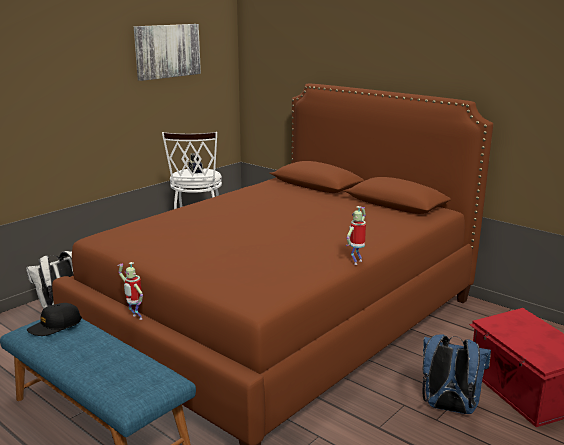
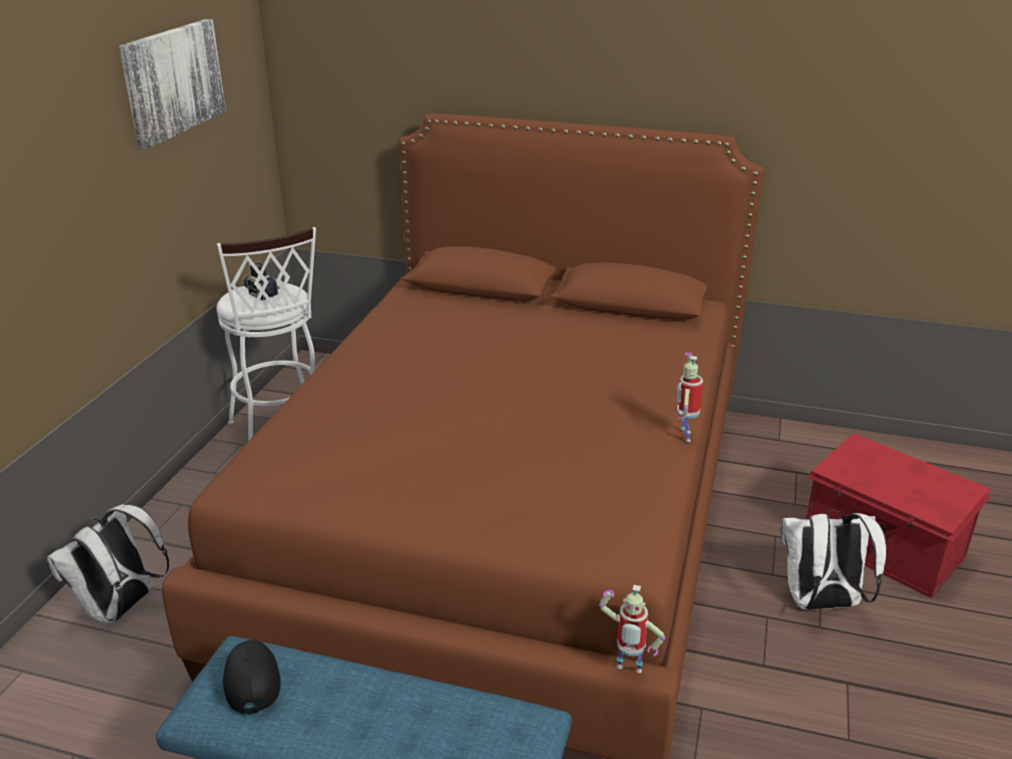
camera: 25 degrees left, 10 degrees up
(55, 326) = (251, 679): black cap -> black cap turned 135 degrees clockwise
(135, 318) = (389, 622): toy robot -> toy robot (628, 671)
(448, 408) = (820, 603): blue backpack -> white backpack

